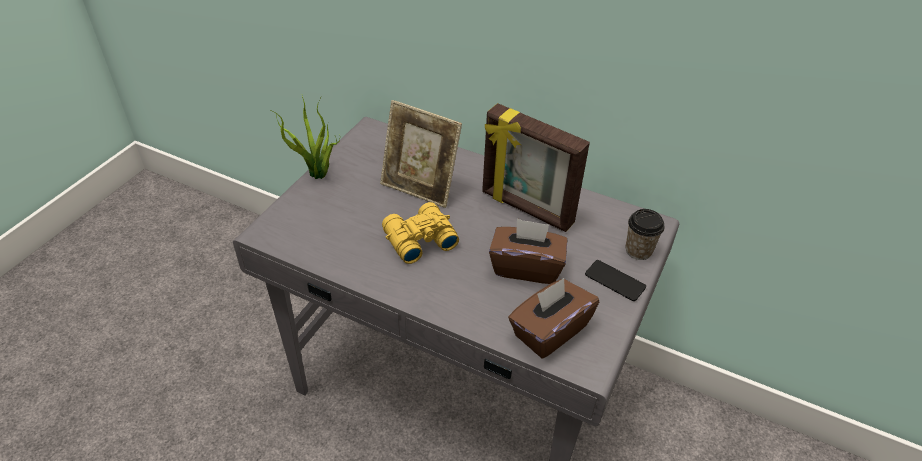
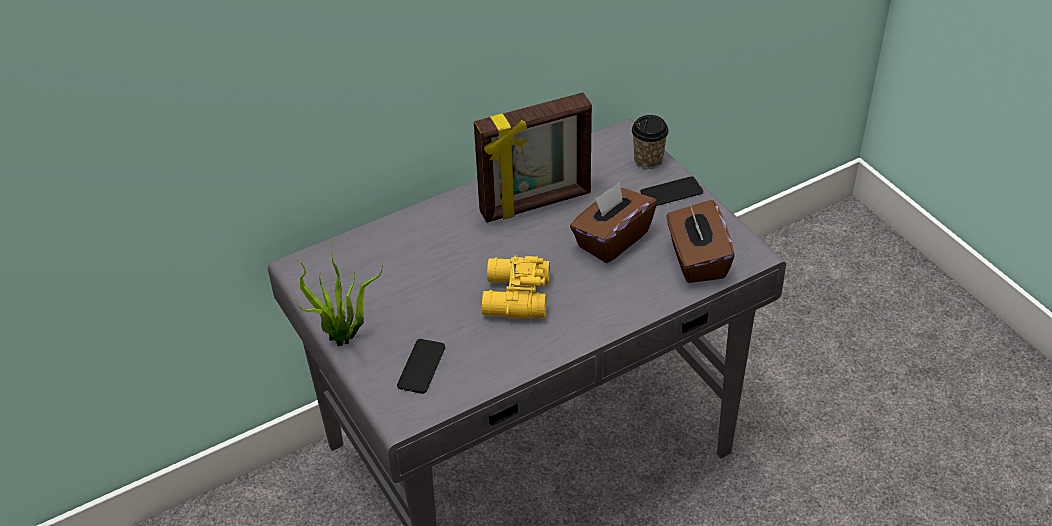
camera: 55 degrees left, 0 degrees up
(316, 222) = (421, 366): none -> phone
(420, 188) = (438, 266): picture frame -> none

